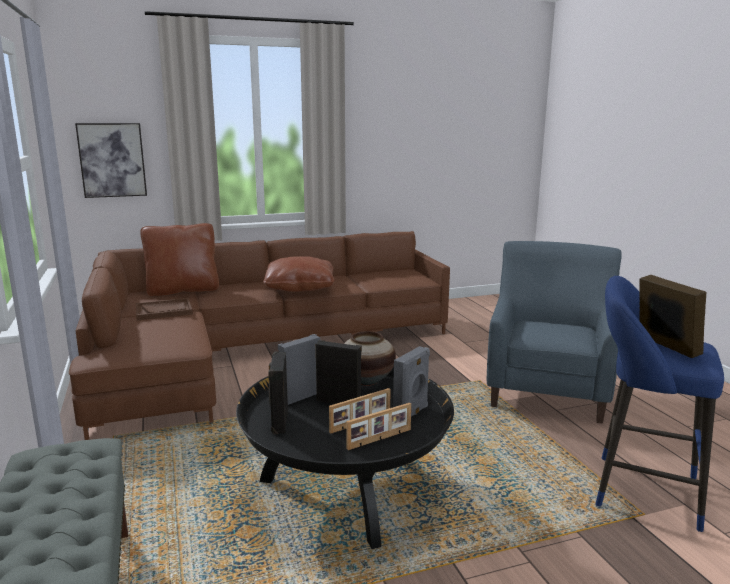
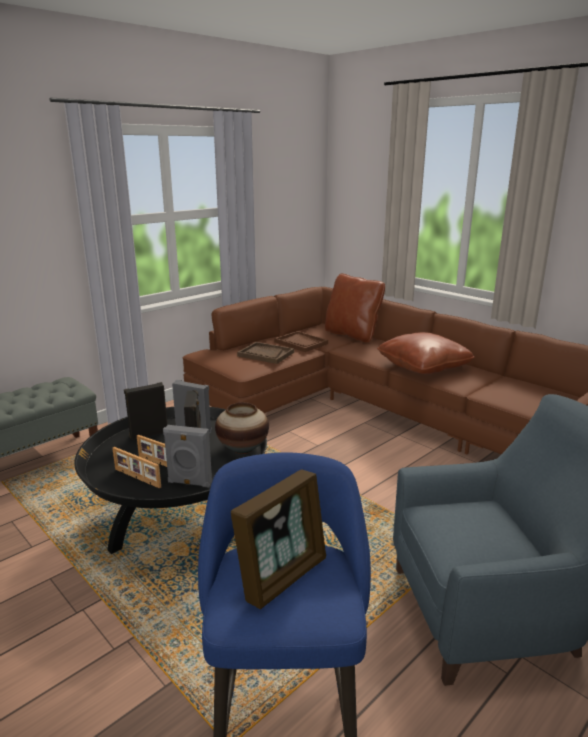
camera: 65 degrees right, 5 degrees up
(112, 160) = (356, 214): picture -> none
(167, 329) = (265, 354): none -> brown tray

